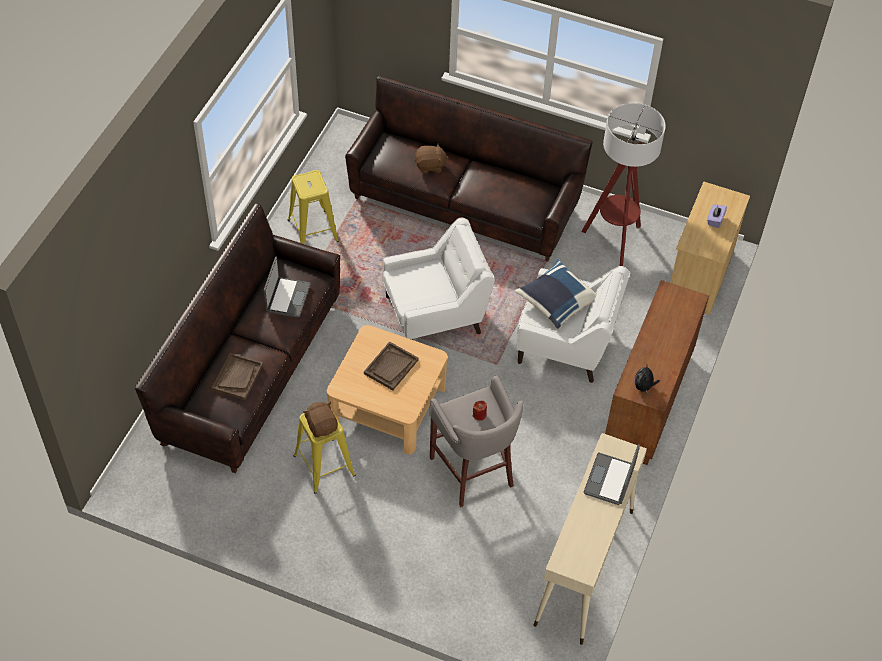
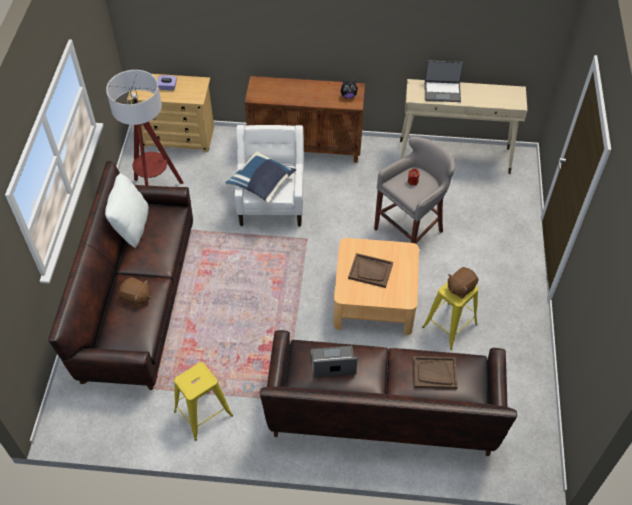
camera: 105 degrees left, 0 degrees up
(430, 166) = (136, 297): brown plush toy -> brown plush toy turned 135 degrees clockwise
(435, 314) = (271, 290): white armchair -> none
(524, 176) = (132, 227): none -> white pillow

